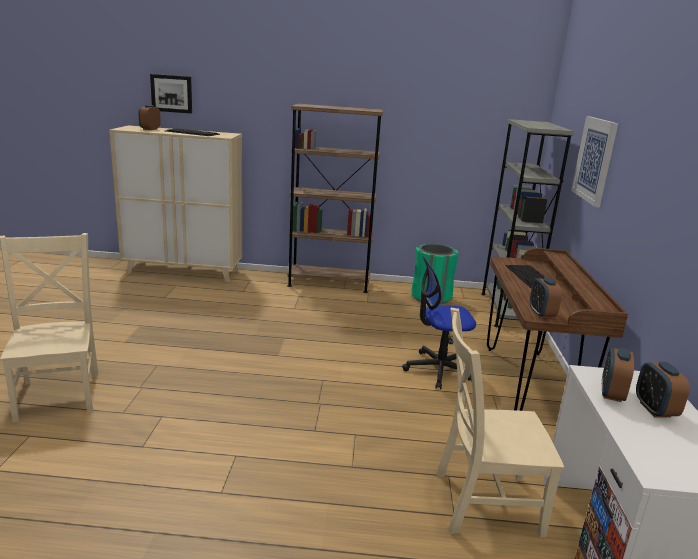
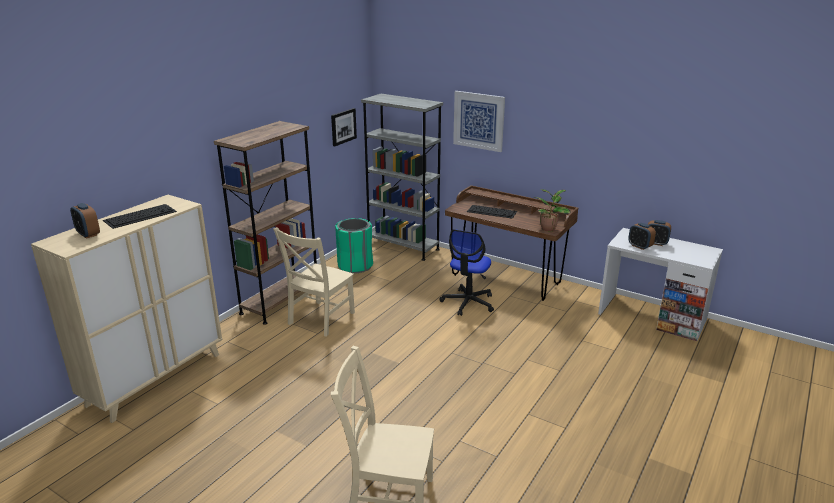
camera: 60 degrees left, 5 degrees up
(171, 93) = (77, 179): picture -> picture (343, 126)
(481, 502) = (607, 338): beige chair -> beige chair (319, 319)
(541, 313) = (549, 228): alarm clock -> potted plant

